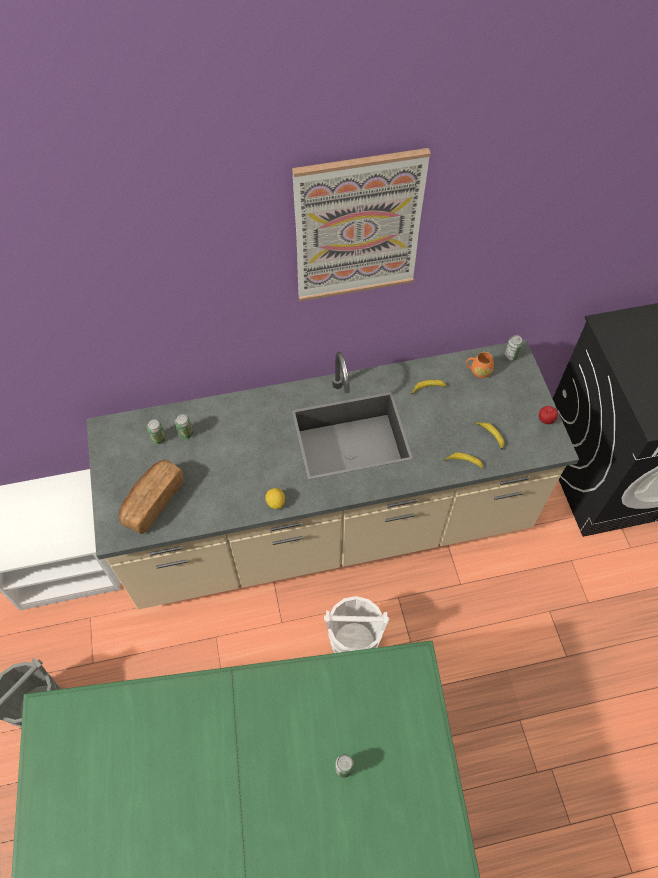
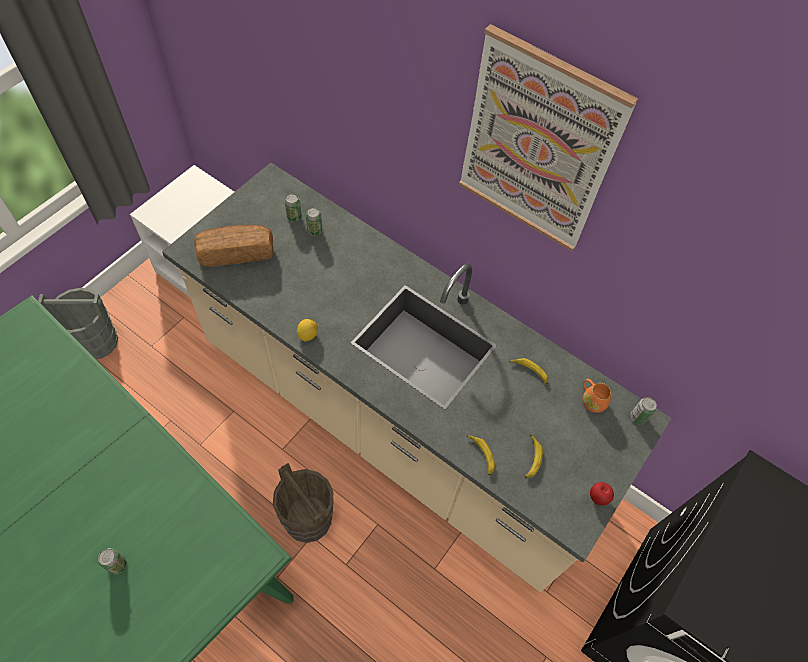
camera: 45 degrees right, 0 degrees up
(353, 643) = (308, 518): white bucket -> brown bucket

